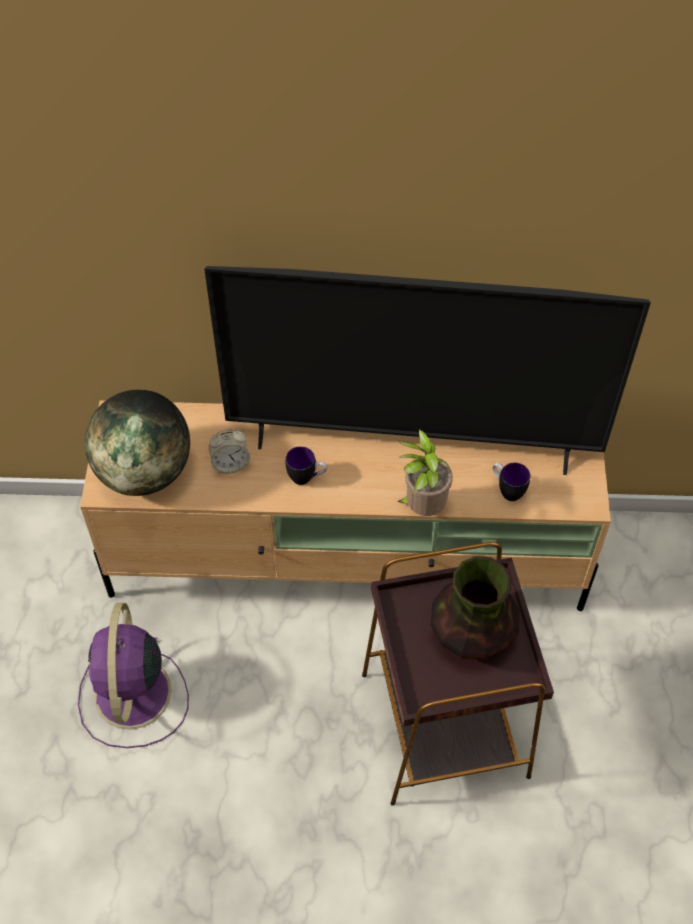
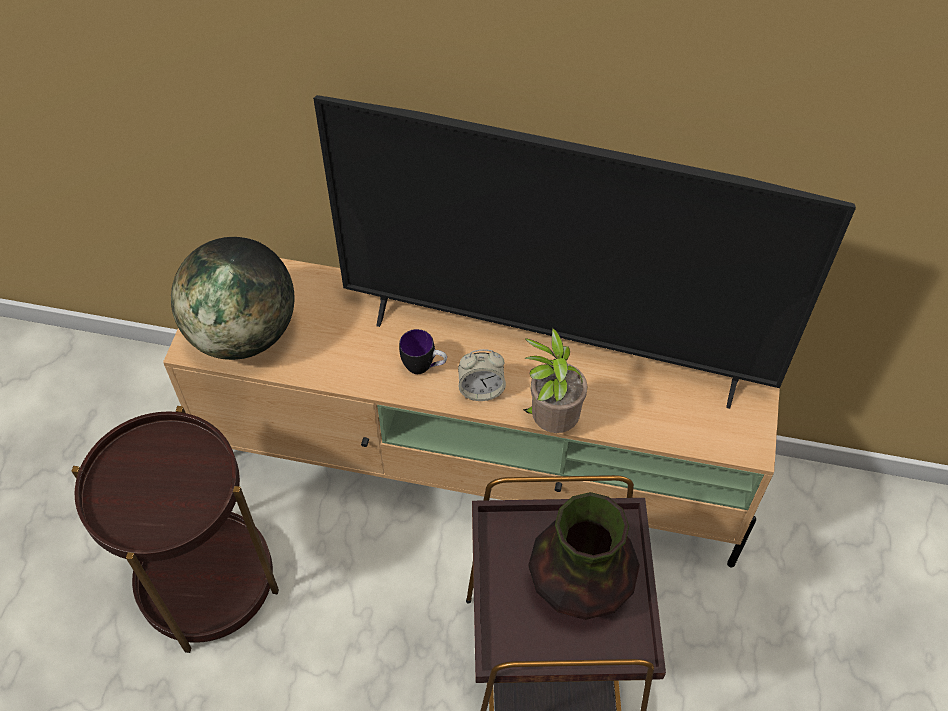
camera: 10 degrees right, 0 degrees up
(132, 696) = (207, 582): purple fan -> brown side table
(230, 464) = (341, 339): alarm clock -> alarm clock (481, 390)
(507, 490) = (655, 416): mug -> none

